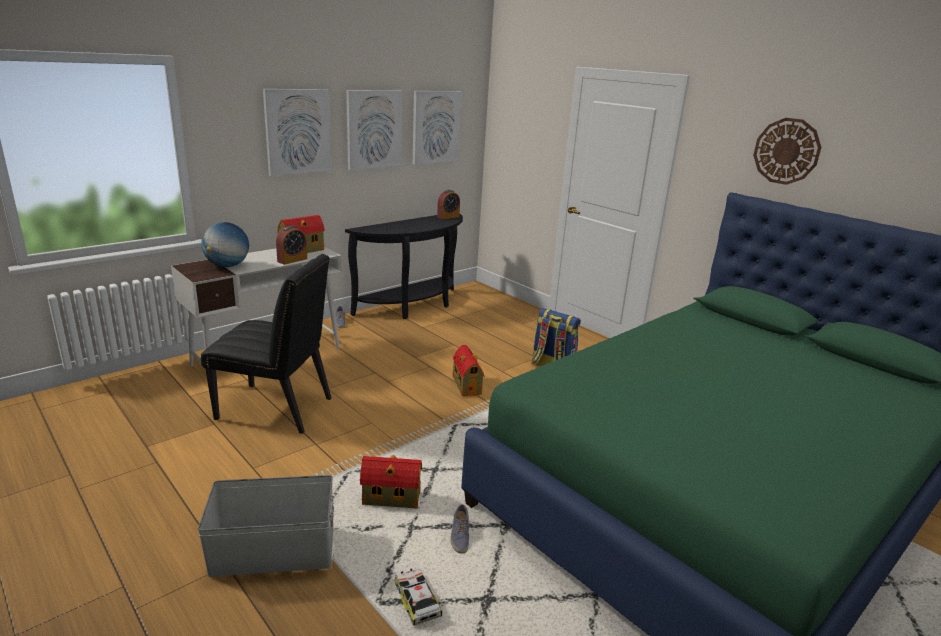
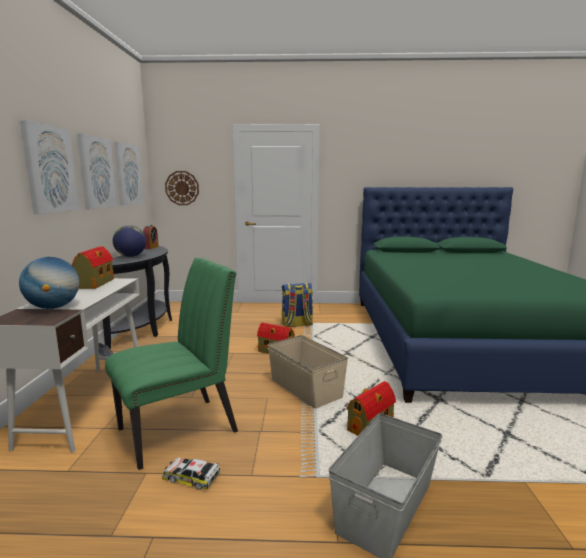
camera: 45 degrees left, 10 degrees down
(274, 408) = (177, 431): black chair -> green chair
(292, 260) = (107, 289): alarm clock -> none
(399, 225) = (131, 256): none -> globe
(416, 600) = (491, 460): toy car -> toy car (191, 478)
(417, 433) = (306, 388): none -> beige storage box
(459, 536) = (435, 418): shoe -> none
(786, 151) = (386, 160): wall clock -> wall clock (182, 188)

